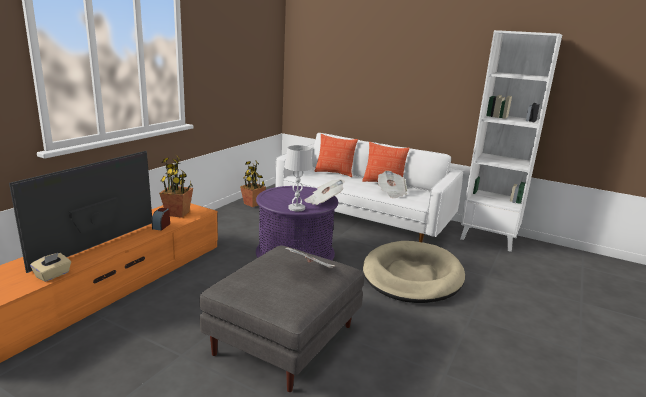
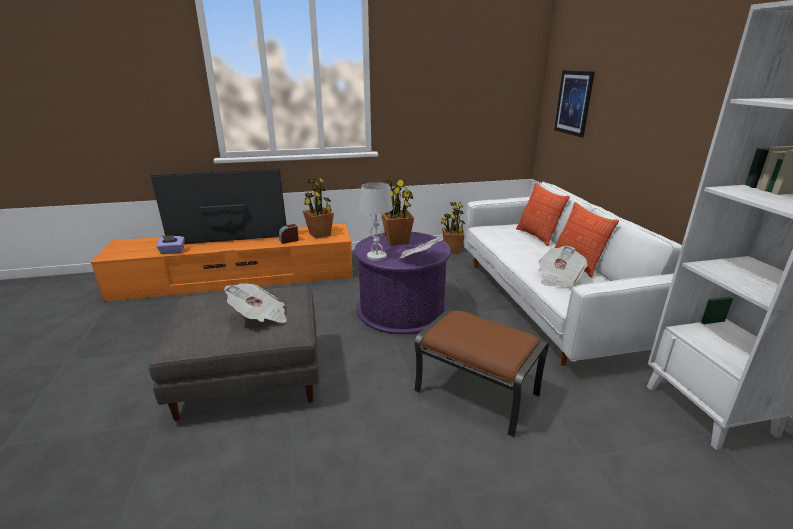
camera: 50 degrees right, 5 degrees up
(53, 275) = (172, 251): beige tissue box -> purple tissue box
(282, 195) = (396, 241): none -> potted plant
(323, 73) = (574, 103): none -> picture
(412, 276) = (475, 393): beige dog bed -> brown ottoman

